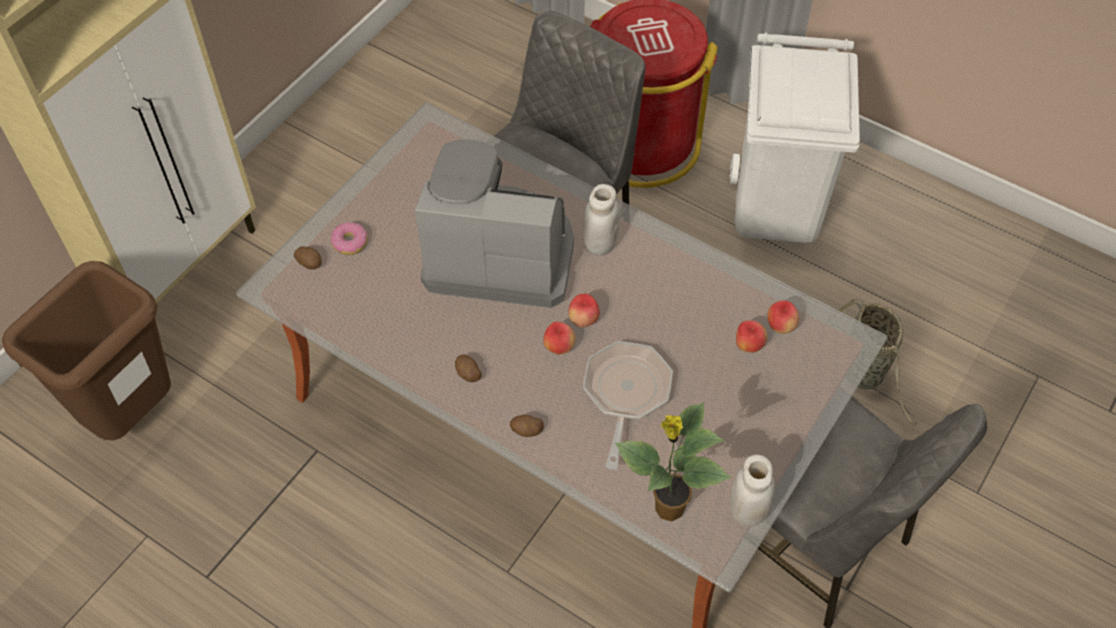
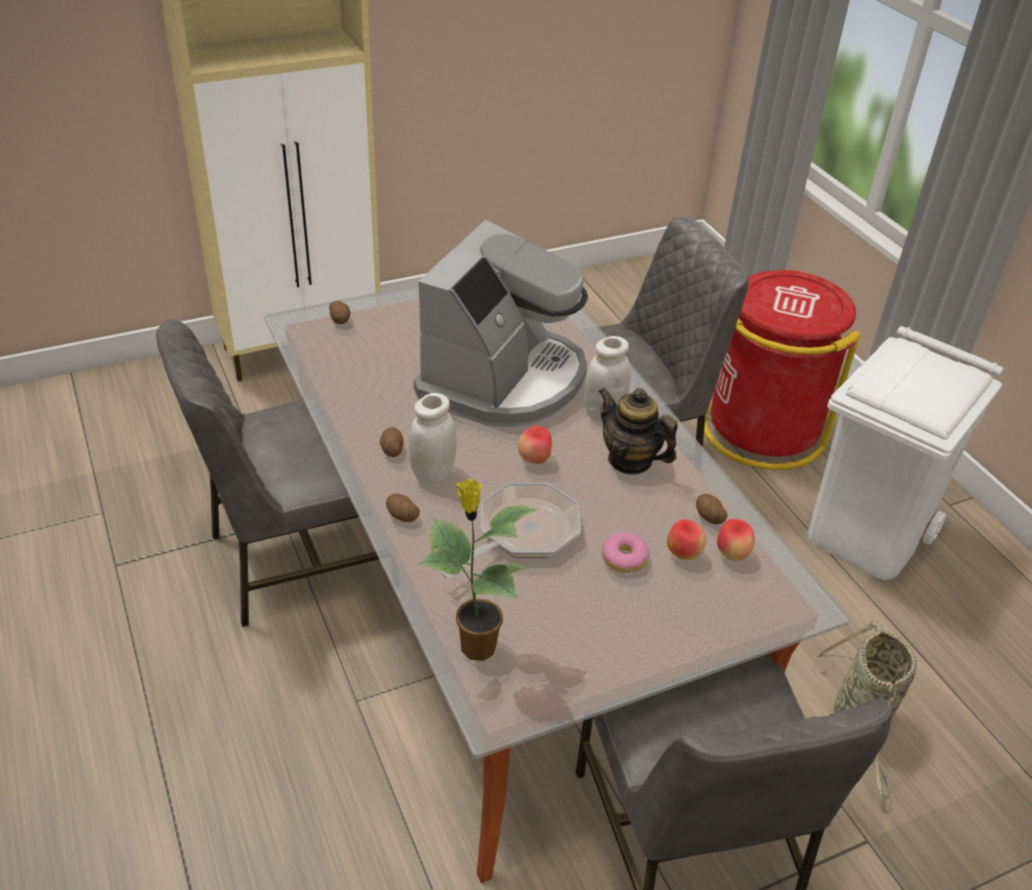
camera: 30 degrees right, 15 degrees down
(133, 415) = (174, 428): brown trash can -> none
(350, 242) = (385, 320): donut -> donut (624, 558)
(360, 478) = (299, 558): none -> grey chair
(499, 253) = (504, 380): coffee machine -> coffee machine turned 75 degrees clockwise
(559, 347) = (492, 469): apple -> none
(653, 280) = (630, 460): none -> teapot
(742, 302) = (708, 516): none -> potato
(747, 510) = (557, 692): white jar -> white jar (433, 473)

